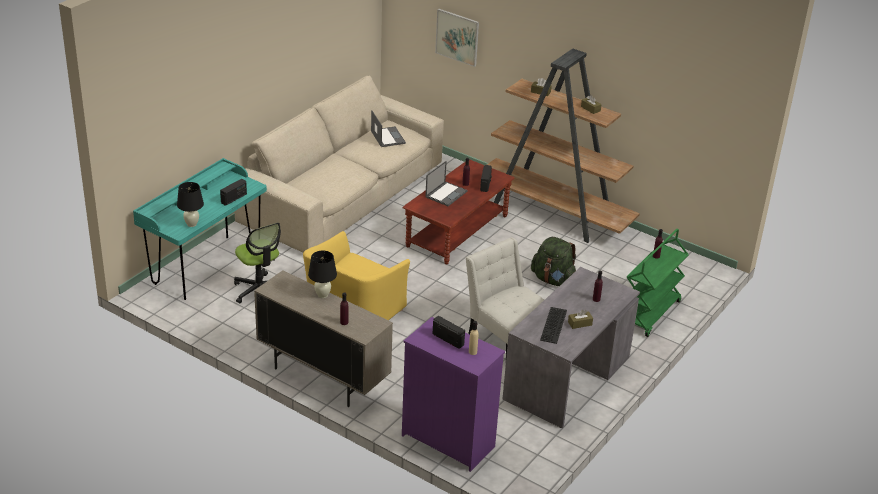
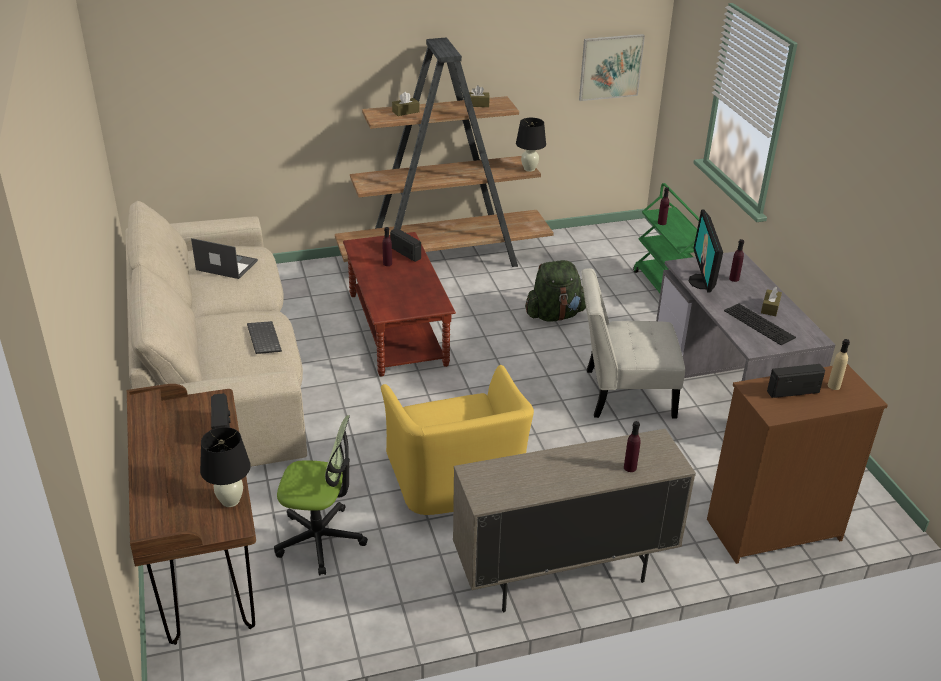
camera: 50 degrees left, 0 degrees up
(206, 267) = (204, 566): turquoise desk -> brown desk
(322, 295) = (549, 457): black table lamp -> black table lamp (529, 169)
(340, 180) = (263, 338): none -> keyboard
(446, 194) = (390, 284): laptop -> none
(447, 440) = (772, 529): purple dresser -> brown dresser
(457, 37) = (239, 95): picture -> picture (610, 67)
(574, 288) = (702, 282): none -> monitor

